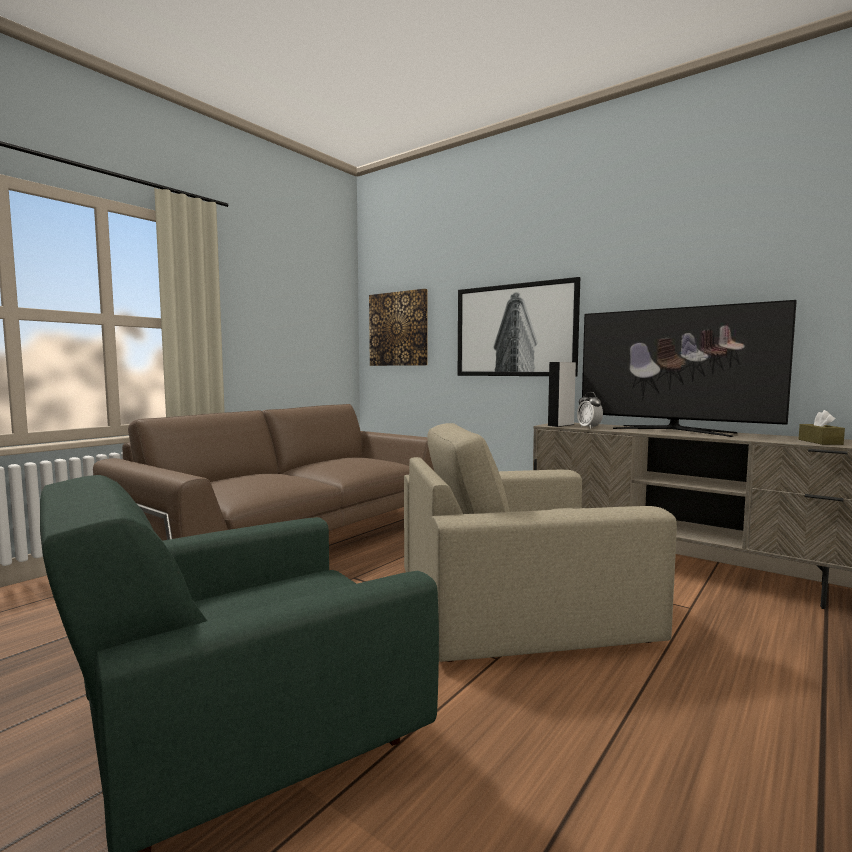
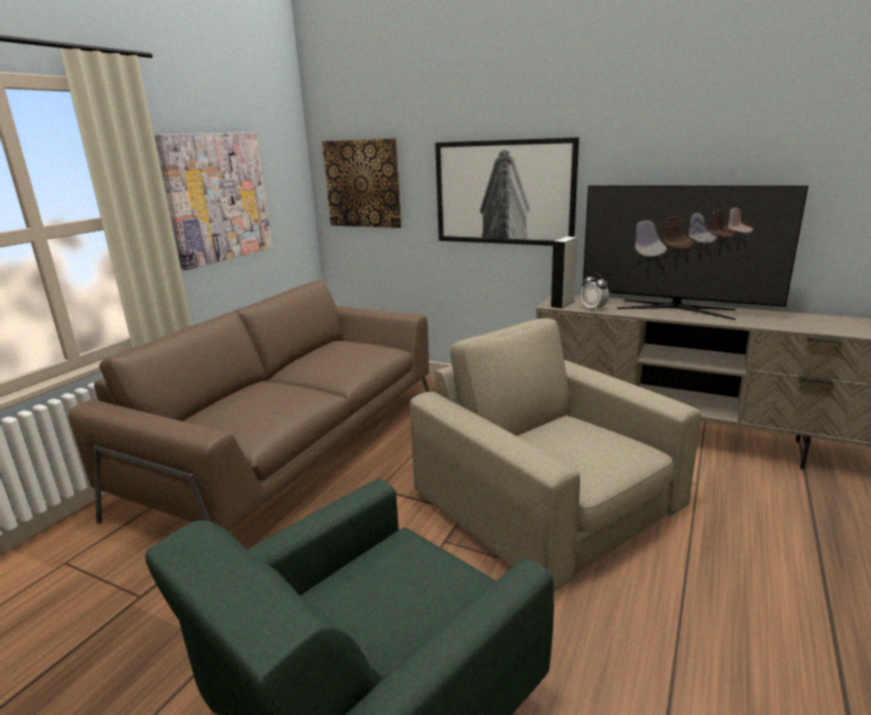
camera: 10 degrees left, 15 degrees up
(269, 324) = (217, 197): none -> picture
(519, 605) = (549, 503): beige armchair -> beige armchair turned 75 degrees clockwise
(820, 442) = (814, 325): brown tissue box -> none

